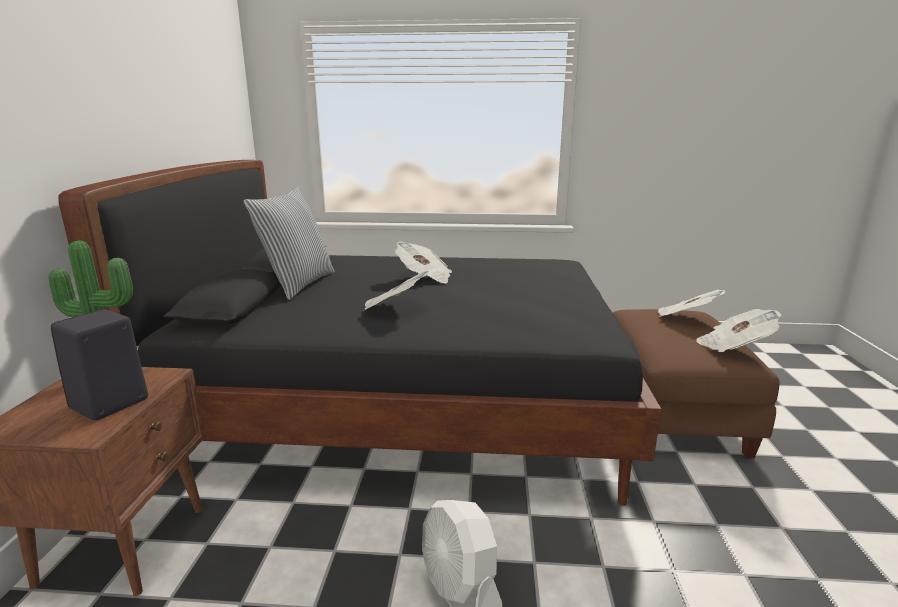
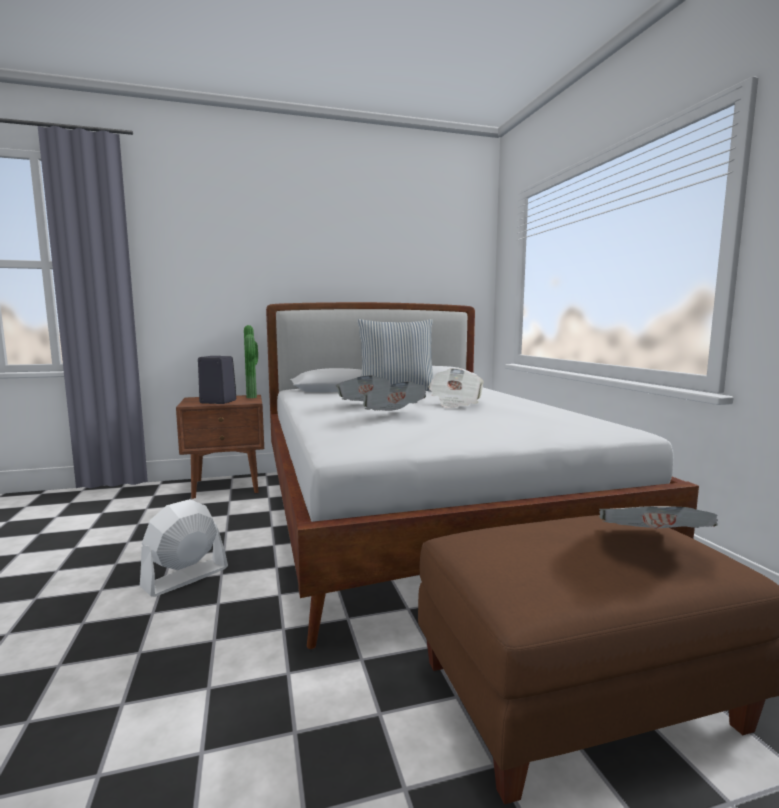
camera: 70 degrees right, 10 degrees down
(405, 402) = (420, 516): black bed -> white bed
(734, 347) = (556, 581): newspaper -> newspaper (394, 416)

